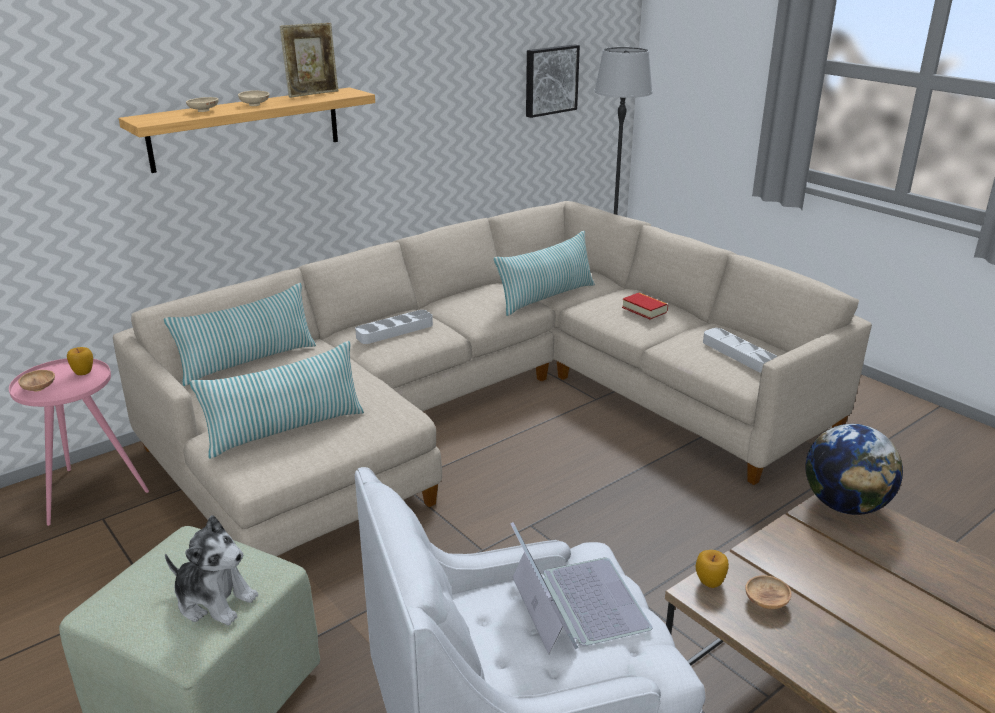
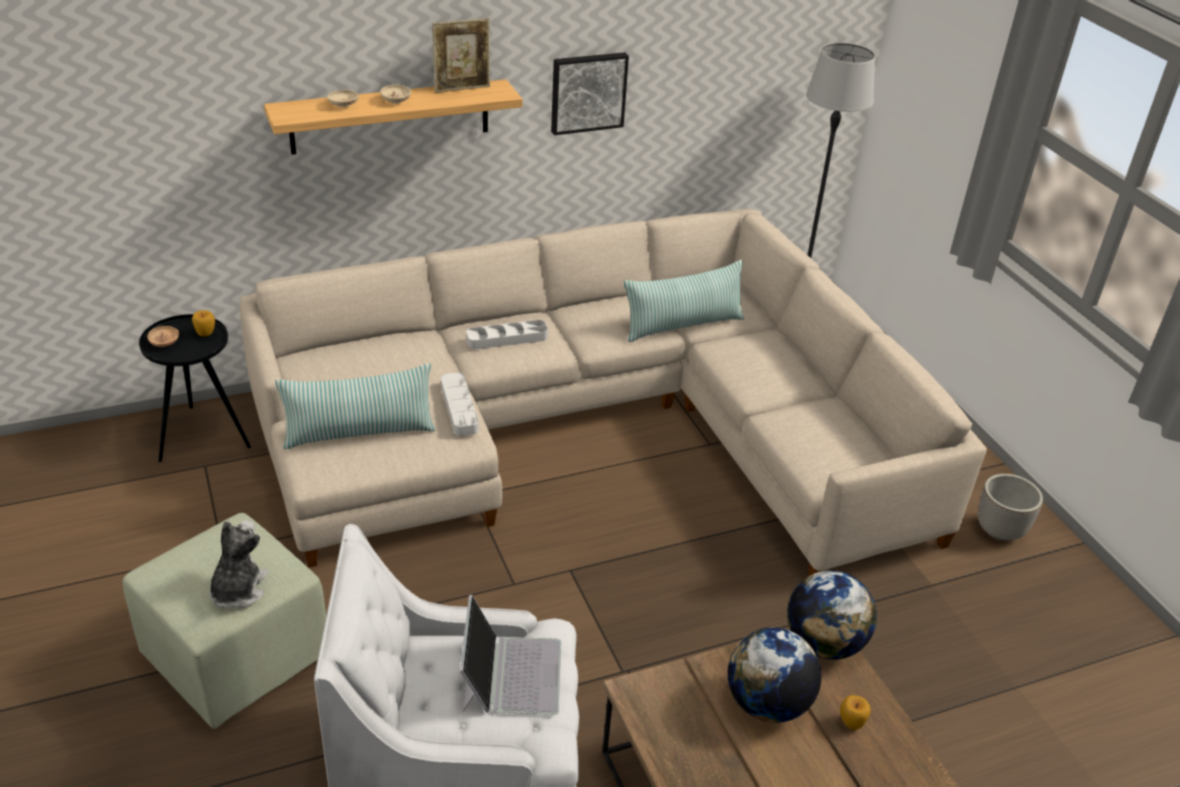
camera: 15 degrees right, 10 degrees up
(89, 491) = (202, 435): pink side table -> black side table
(215, 600) = (238, 590): plush toy -> plush toy turned 120 degrees counterclockwise
(248, 361) = (357, 346): pillow -> none
(550, 80) = (753, 74): picture -> picture (587, 92)
(644, 310) = (772, 367): book -> none
(709, 583) = (645, 684): apple -> apple (851, 723)
(738, 354) = (835, 447): grey tray -> grey tray (459, 408)
(766, 602) = (682, 715): brown bowl -> none
(836, 570) = (767, 704): none -> globe
(873, 412) = (1000, 531): none -> planter

